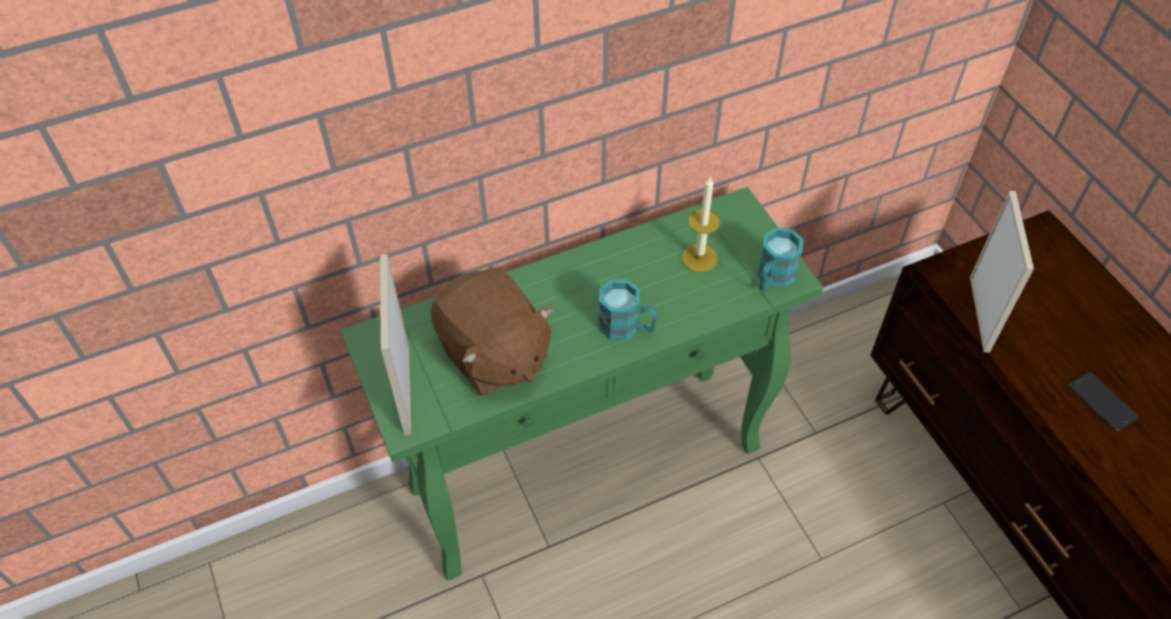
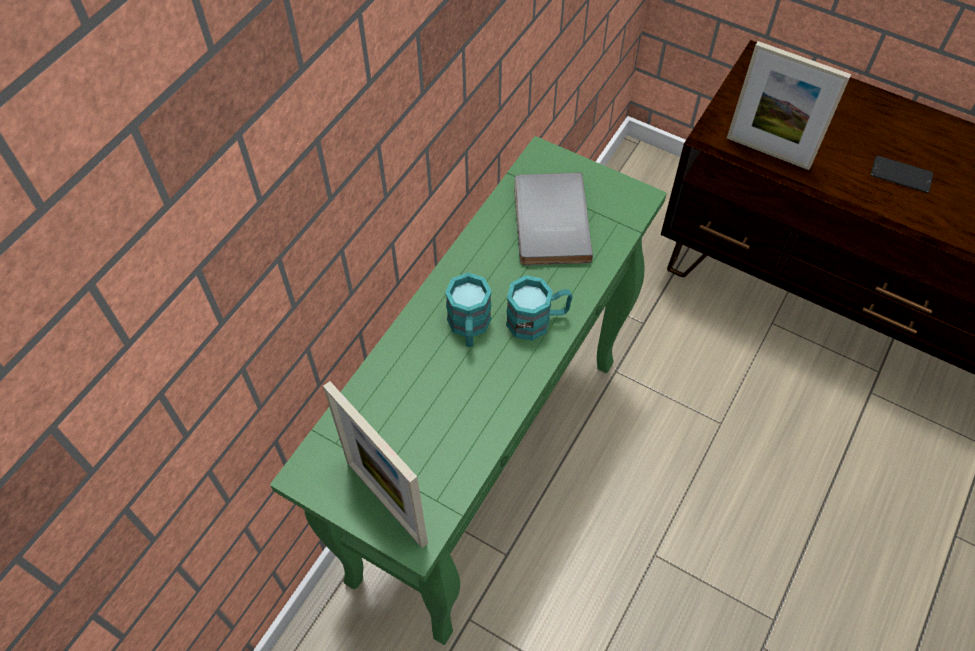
camera: 35 degrees left, 5 degrees up
(493, 355) = (441, 418): brown plush toy -> none
(699, 258) = (547, 222): candle -> grey book
(772, 278) = (621, 207): turquoise mug -> turquoise mug (469, 327)
(979, 314) = (768, 152): picture frame -> picture frame turned 150 degrees clockwise

